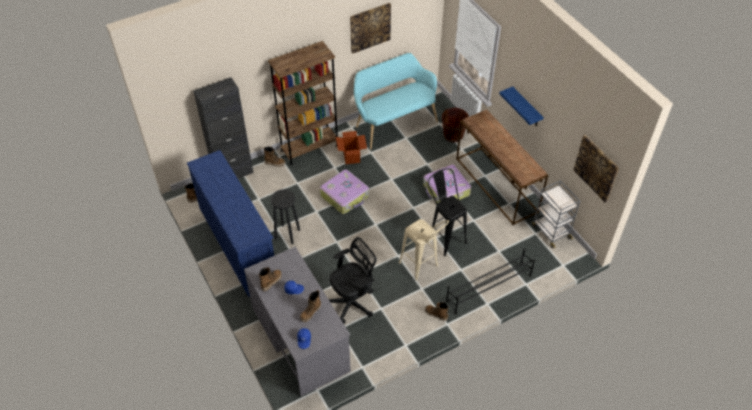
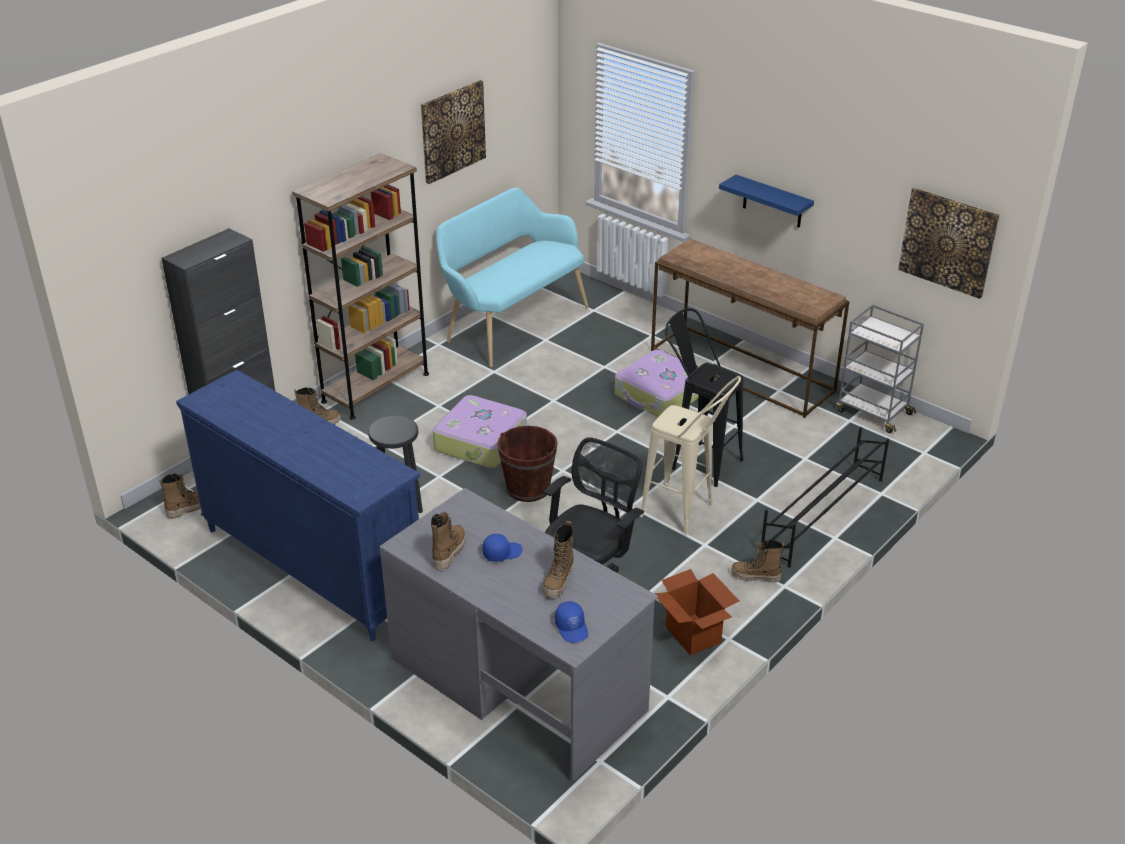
camera: 20 degrees left, 15 degrees down
(351, 156) = (462, 384): cardboard box -> cardboard box (693, 635)
(453, 135) = (626, 320): brown bucket -> brown bucket (528, 488)

